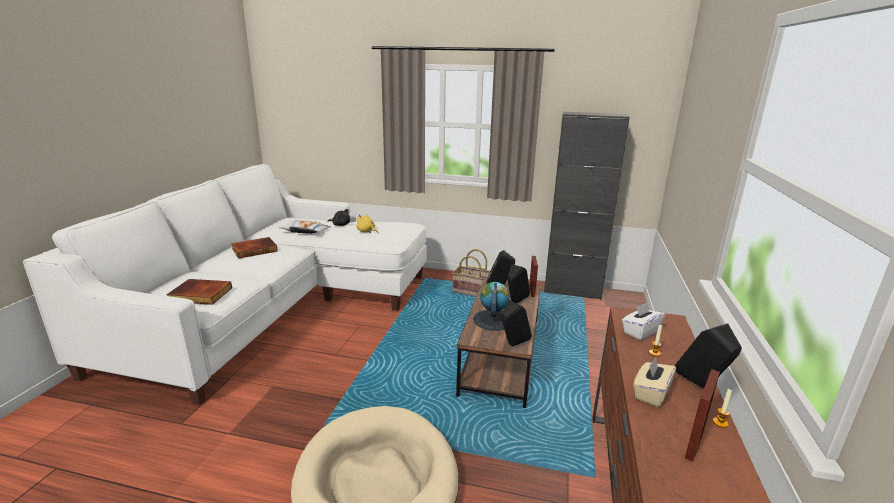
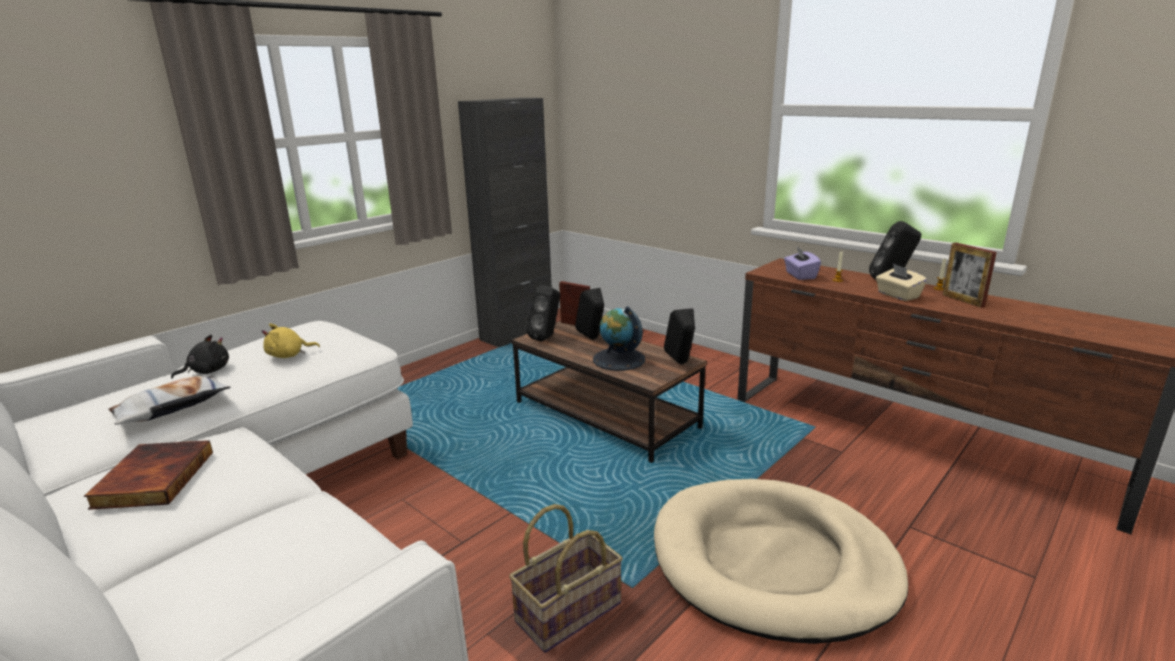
camera: 60 degrees left, 0 degrees up
(200, 295) = (304, 570): book -> none
(473, 291) = (435, 386): basket -> basket (568, 611)
(640, 332) = (800, 275): white tissue box -> purple tissue box

